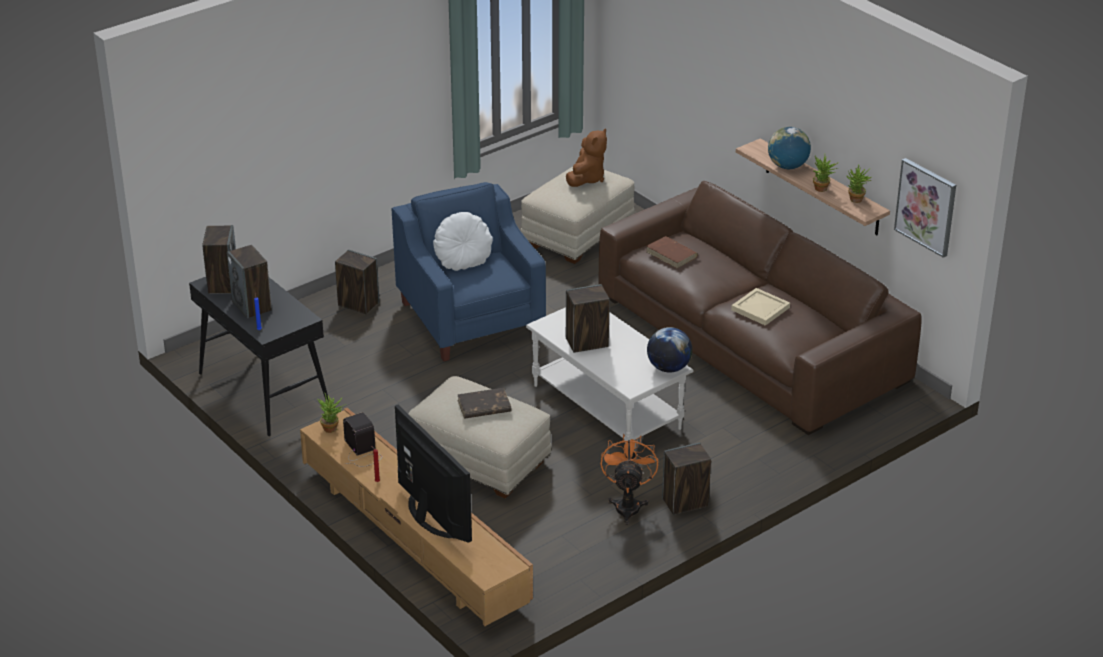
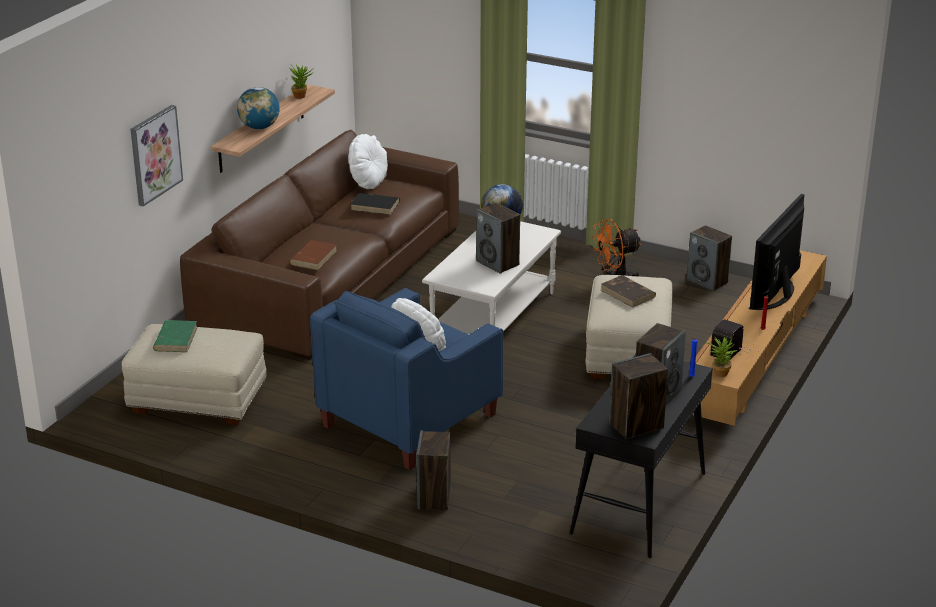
camera: 115 degrees left, 5 degrees down
(587, 178) = (175, 339): brown plush toy -> green book
(685, 503) = (588, 259): speaker -> speaker (707, 281)
(759, 309) = (375, 206): beige tray -> black book
(823, 189) = (292, 109): potted plant -> none
(823, 321) = (368, 184): none -> white pillow
(926, 206) = (327, 49): picture -> picture (155, 154)

